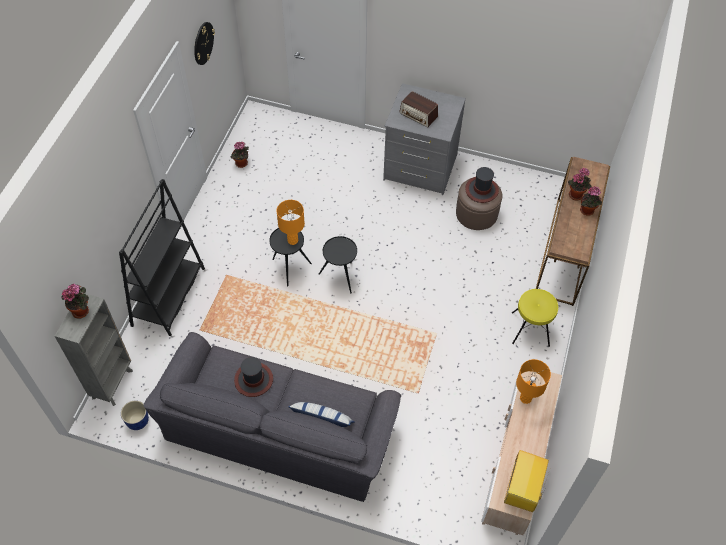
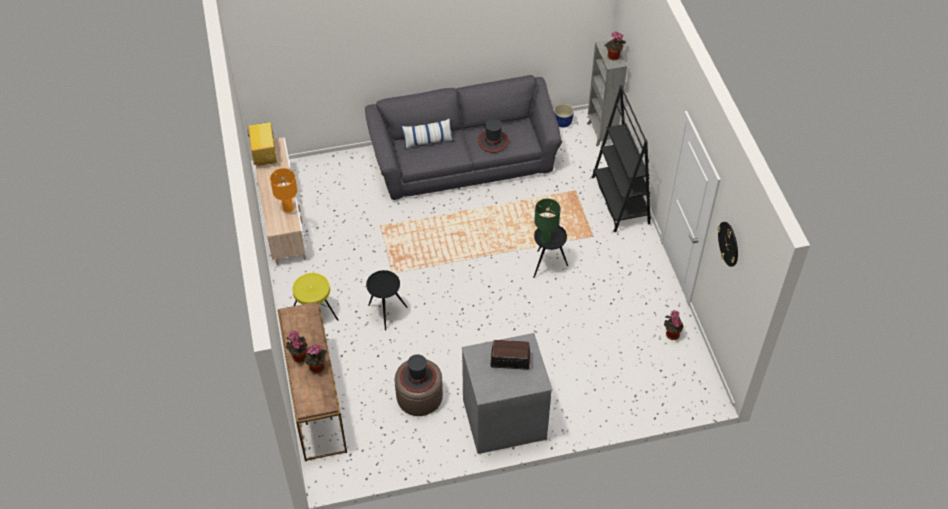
camera: 150 degrees right, 5 degrees down
(292, 240) = (545, 239): orange table lamp -> green table lamp
(340, 278) = (500, 277): black side table -> black side table (386, 313)

